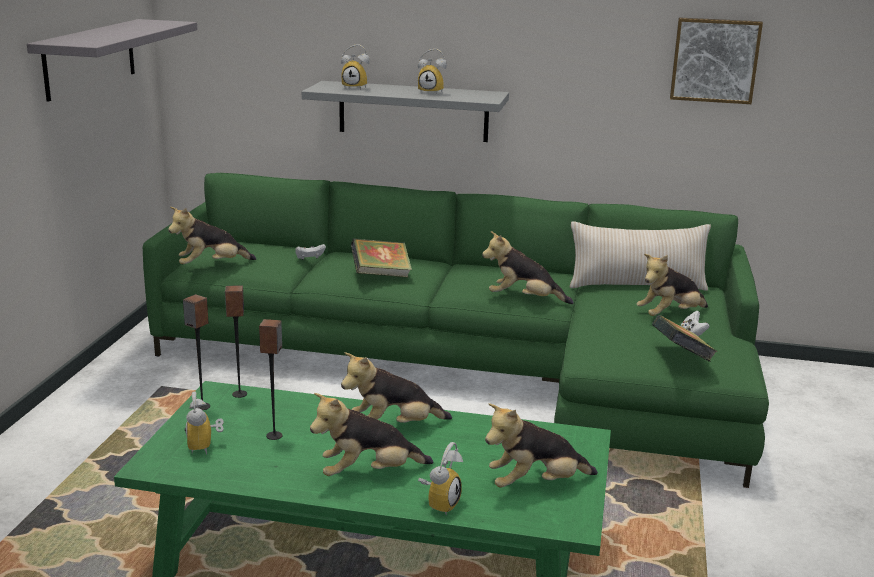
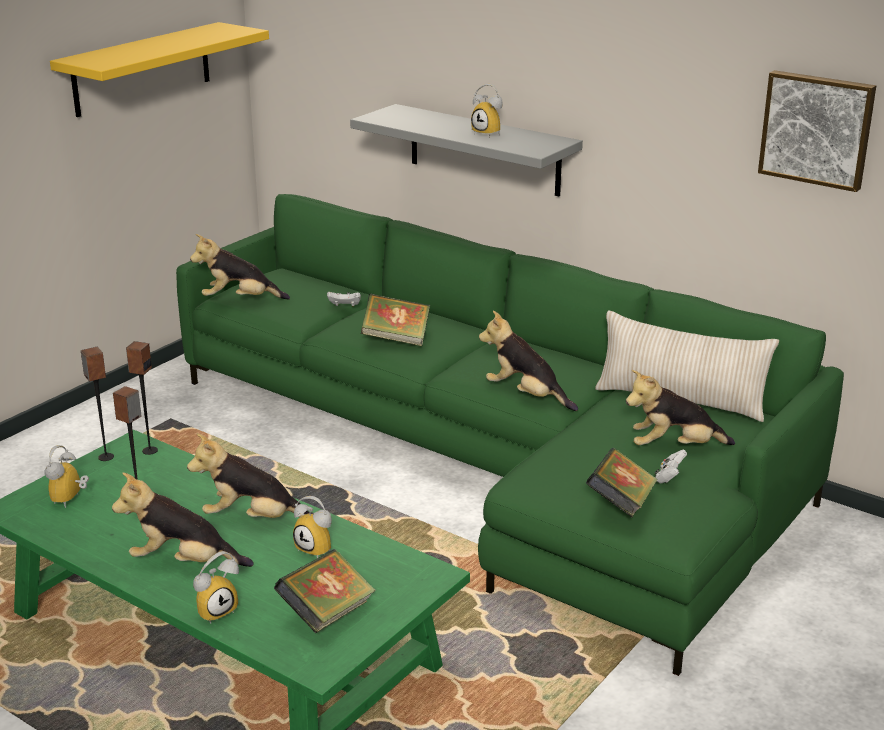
camera: 25 degrees right, 5 degrees up
(90, 58) = (142, 69): grey shelf -> yellow shelf
(356, 87) = (415, 118): alarm clock -> alarm clock (318, 548)
(535, 484) = (326, 614): plush toy -> book

